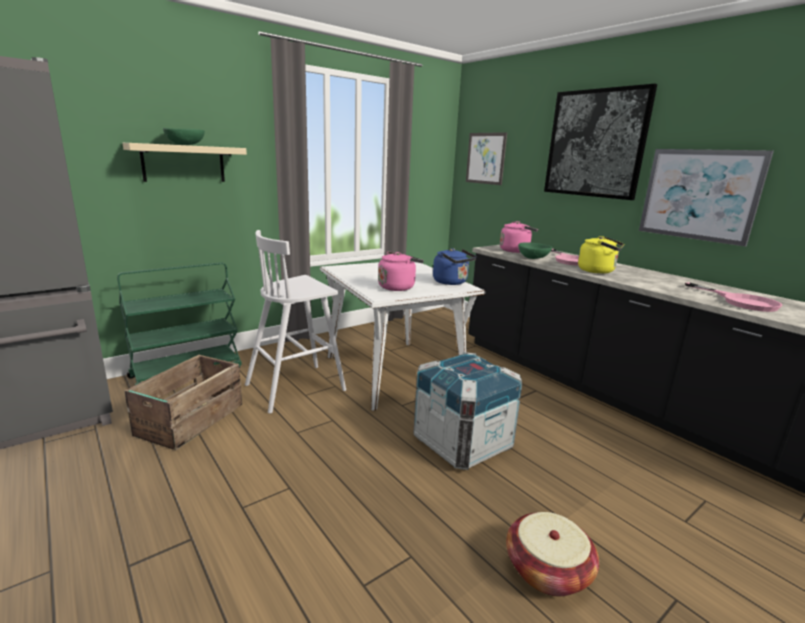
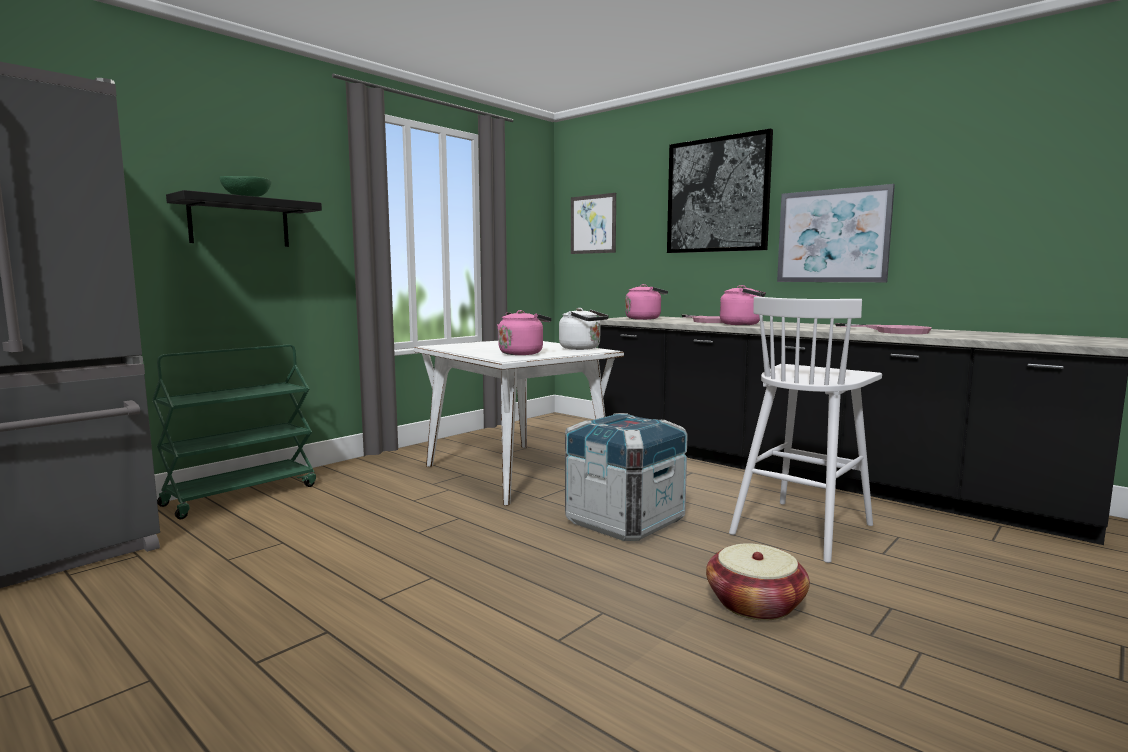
camera: 10 degrees left, 10 degrees down
(183, 163) = (239, 222): beige shelf -> black shelf
(189, 420) = (268, 536): crate -> none
(297, 387) = (399, 494): white stool -> white stool (803, 529)
(452, 282) = (582, 348): blue kettle -> white kettle
(533, 258) = (667, 321): green bowl -> none
(598, 271) = (743, 324): yellow kettle -> pink kettle

